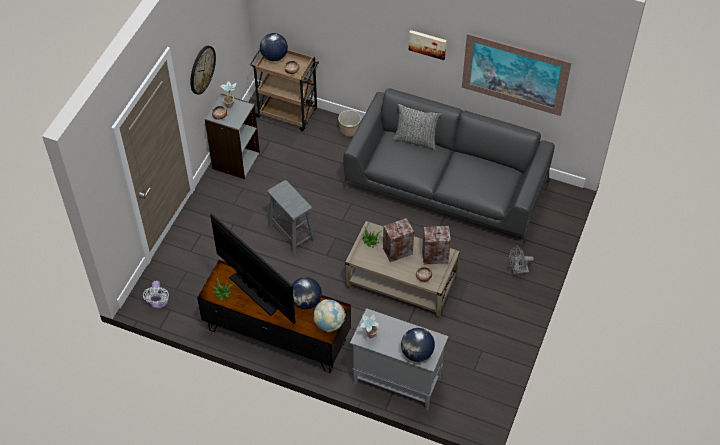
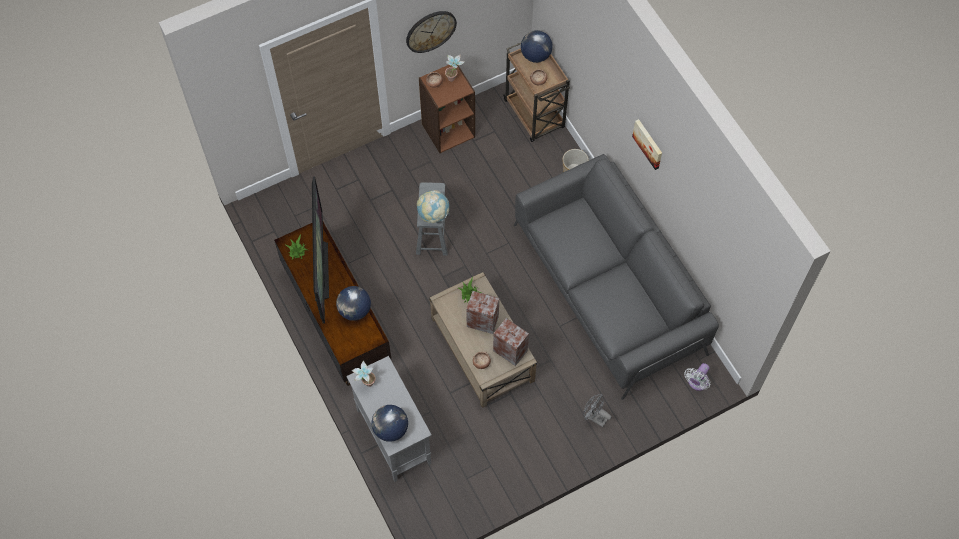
camera: 40 degrees right, 10 degrees up
(158, 302) = (271, 217): white fan -> white fan (697, 382)
(235, 160) = (448, 130): grey bookcase -> brown bookcase
(329, 323) = (355, 345): globe -> globe (433, 214)
(415, 140) = (599, 226): grey pillow -> none
(515, 74) = (705, 232): picture -> none

